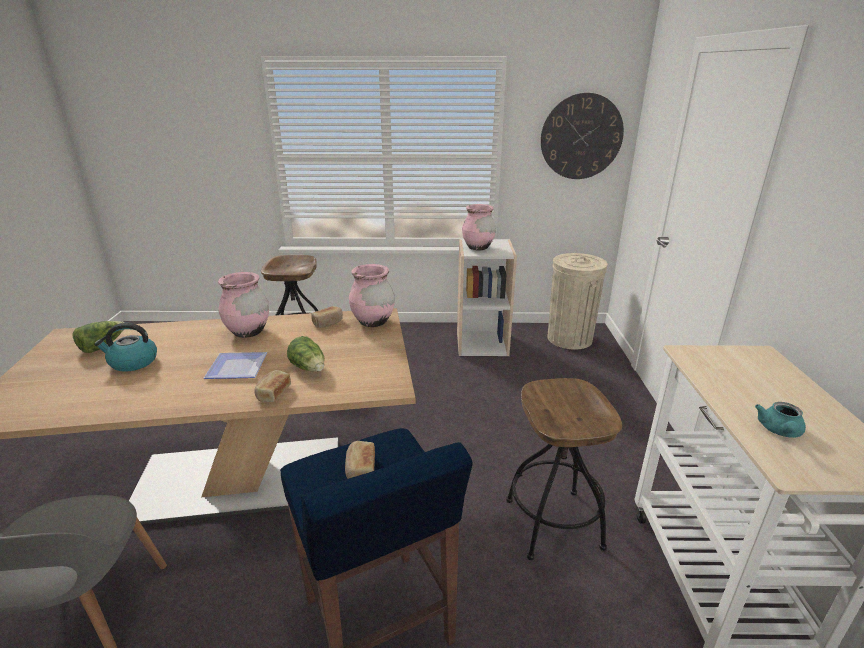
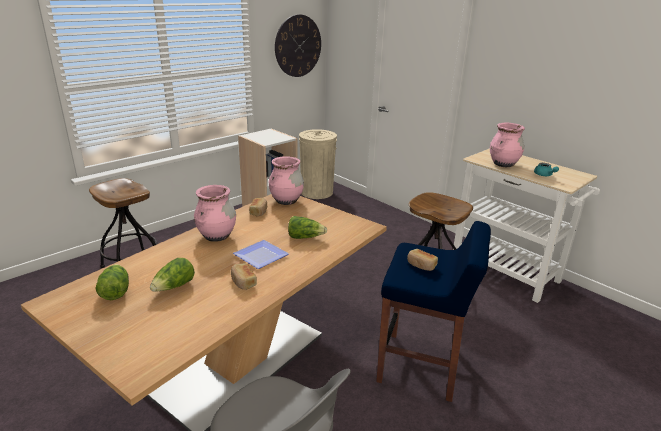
camera: 45 degrees left, 0 degrees up
(133, 362) = (174, 287): kettle -> lettuce
(273, 393) = (314, 257): bread -> bread (243, 282)
(478, 248) = (263, 138): pink vase -> pink vase (503, 164)

